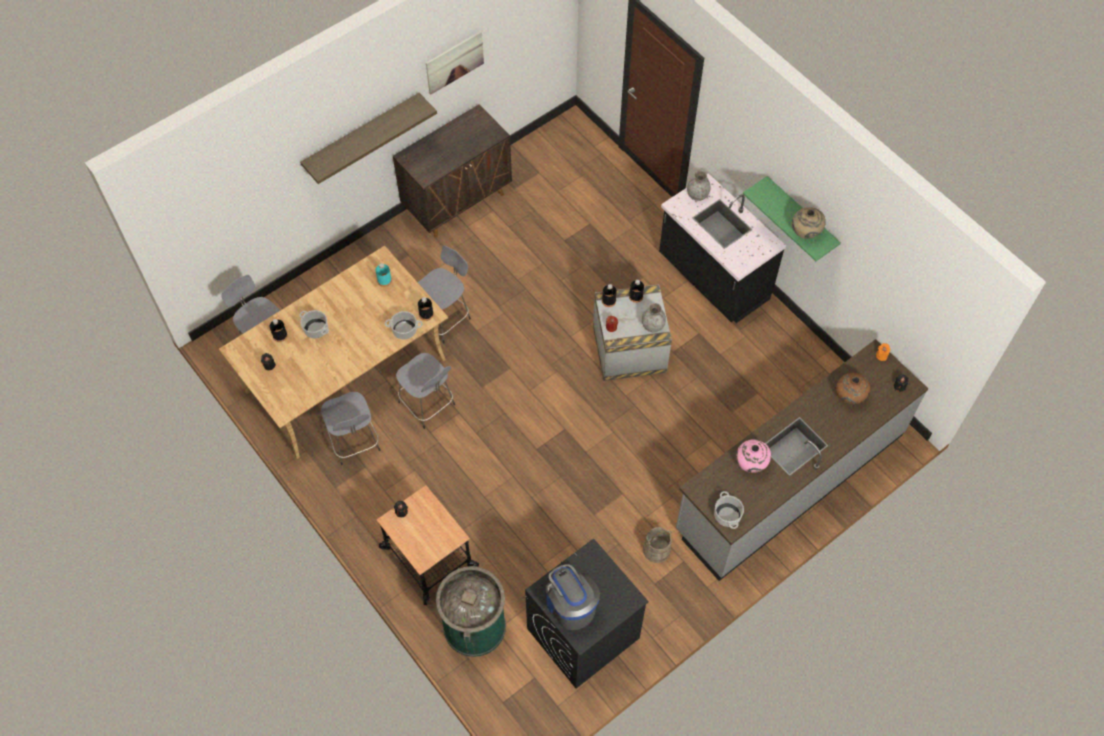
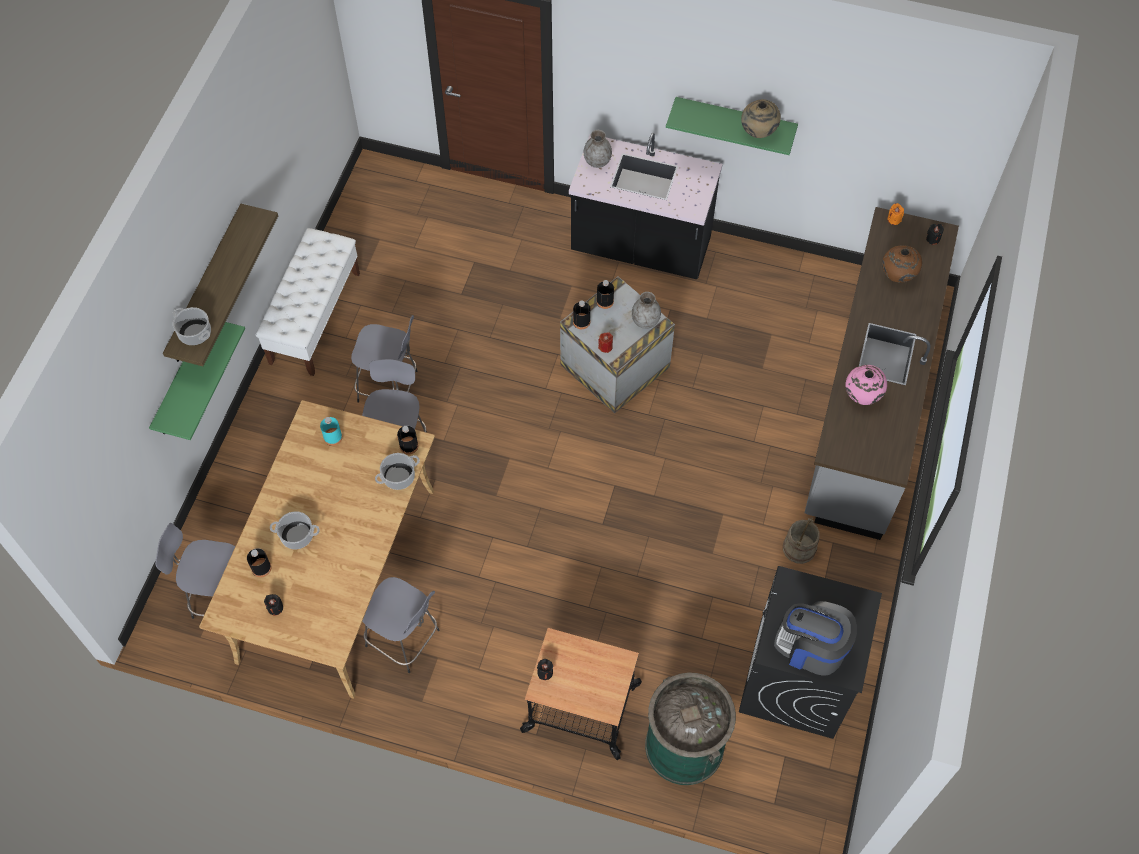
camera: 35 degrees left, 0 degrees up
(313, 188) = (182, 380): none -> green shelf
(428, 405) = (453, 549): grey stool -> grey stool (390, 387)
(454, 62) = (260, 148): picture -> none
(458, 202) = (315, 317): brown cabinet -> white bench
(727, 515) = (881, 460): cooking pot -> cooking pot (195, 333)

